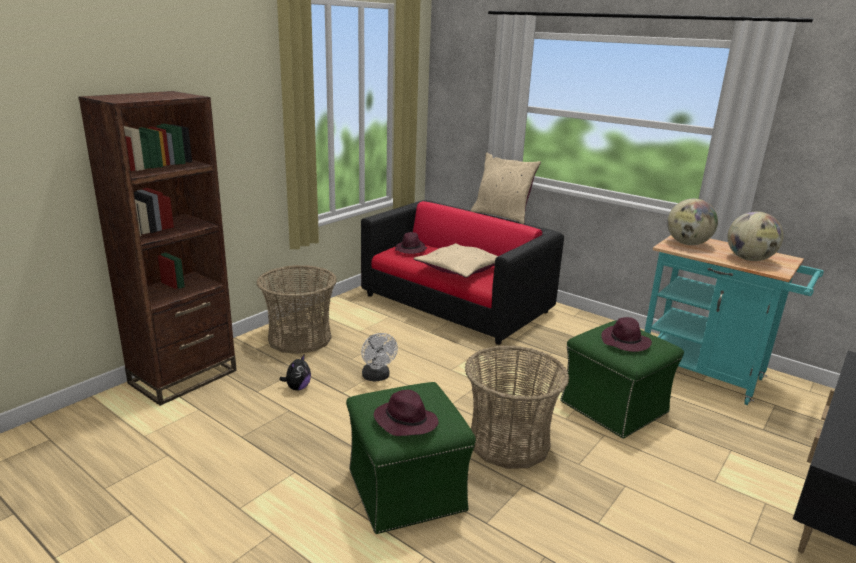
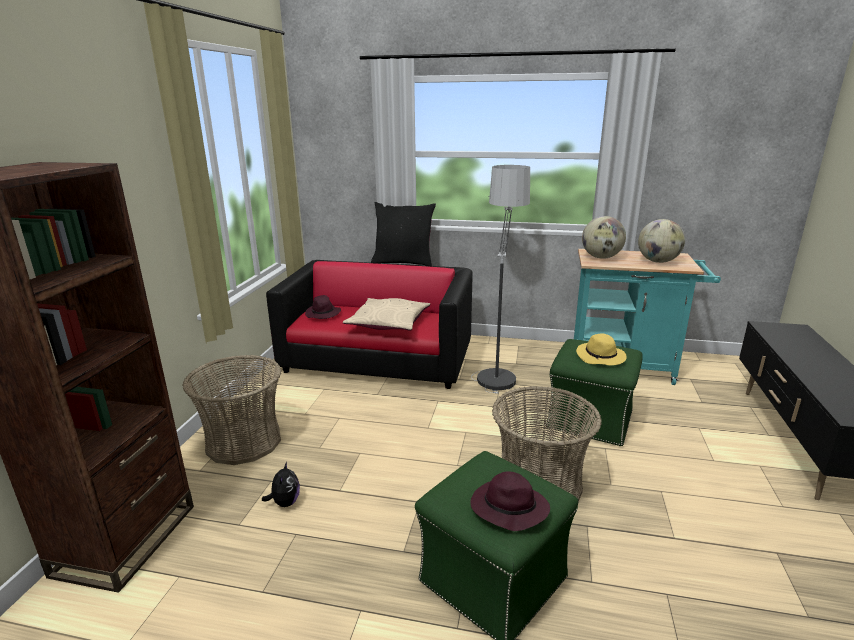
camera: 25 degrees left, 0 degrees up
(377, 377) = (363, 460): white fan -> none
(502, 216) = (403, 262): beige pillow -> black pillow
(562, 339) = (497, 367): none -> floor lamp
(625, 342) = (601, 357): purple hat -> yellow hat

